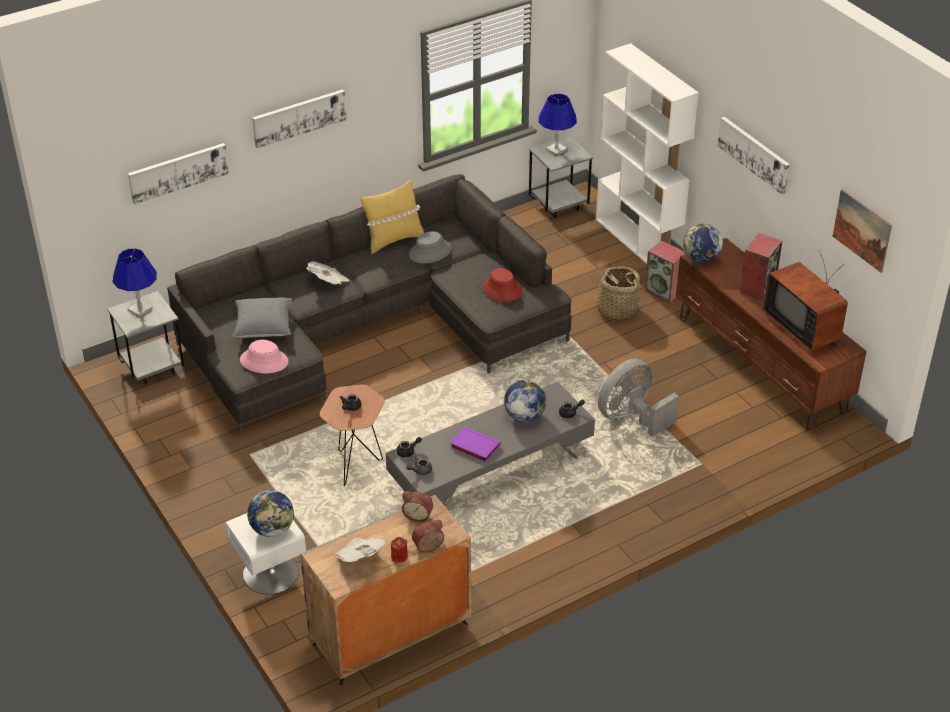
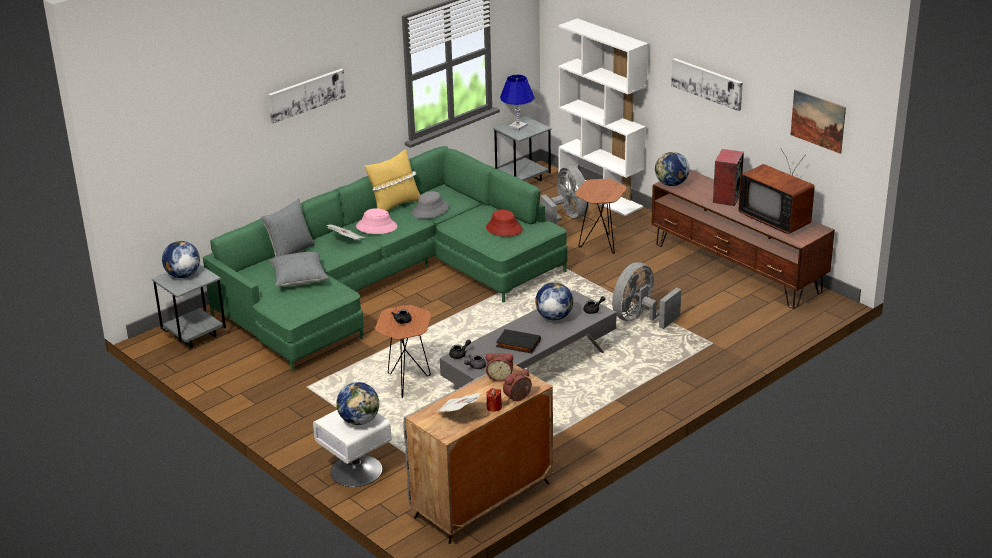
camera: 10 degrees left, 10 degrees down
(140, 309) = (182, 275): blue table lamp -> globe
(178, 172) = (207, 146): picture -> none
(264, 361) = (308, 302): pink hat -> pink hat (376, 227)
(265, 289) = (290, 252): none -> grey pillow
(371, 327) = (387, 282): grey sofa -> green sofa
(474, 447) = (517, 344): purple book -> black book
(592, 266) = (567, 218): none -> grey fan
(616, 310) = (600, 245): basket -> brown side table
(664, 291) = (636, 228): speaker -> none

